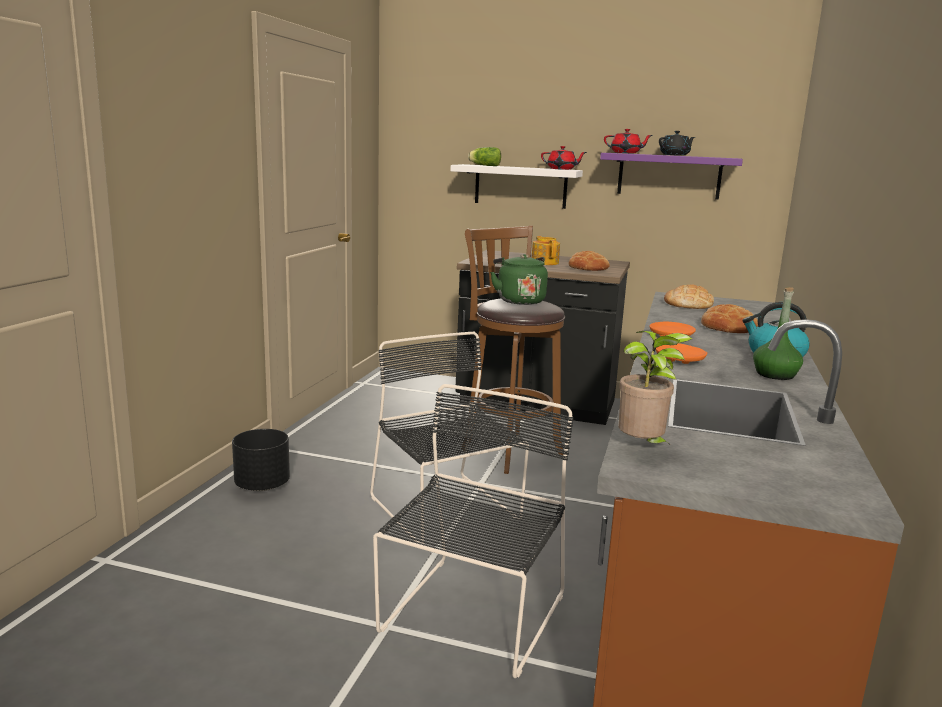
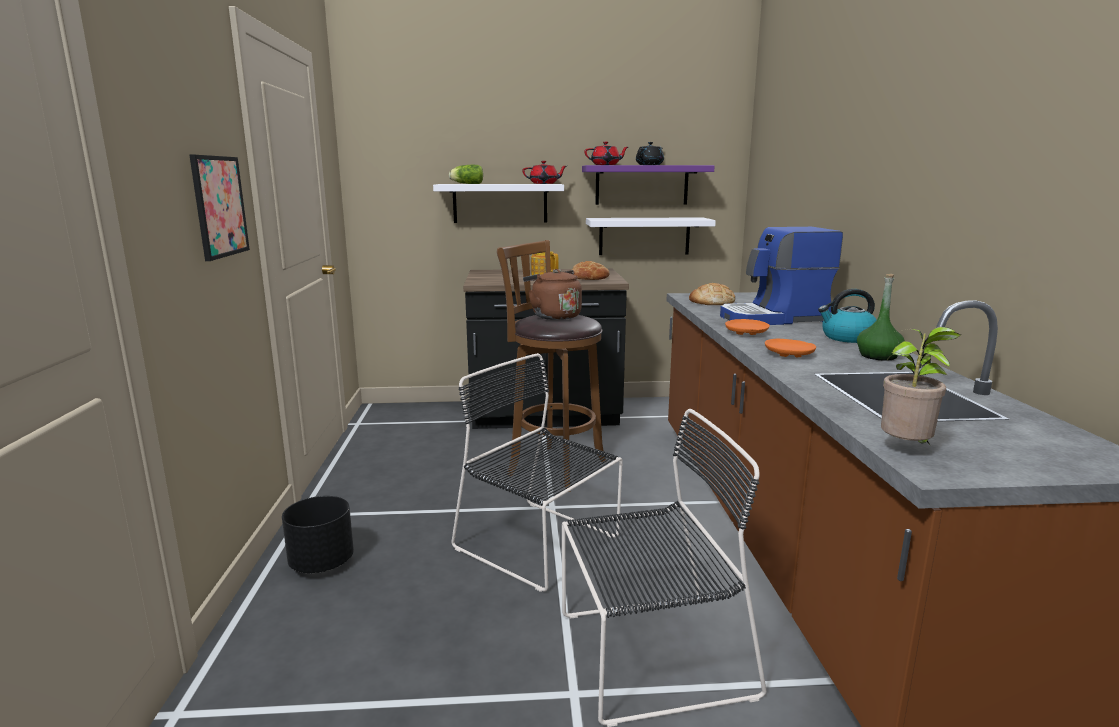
camera: 20 degrees left, 0 degrees up
(215, 176) = (219, 206): none -> picture
(471, 616) = (648, 655): black chair -> black chair turned 75 degrees clockwise
(519, 300) = (553, 316): green kettle -> brown kettle
(667, 230) = (644, 236): none -> white shelf
(728, 327) = (775, 318): bread -> coffee machine

